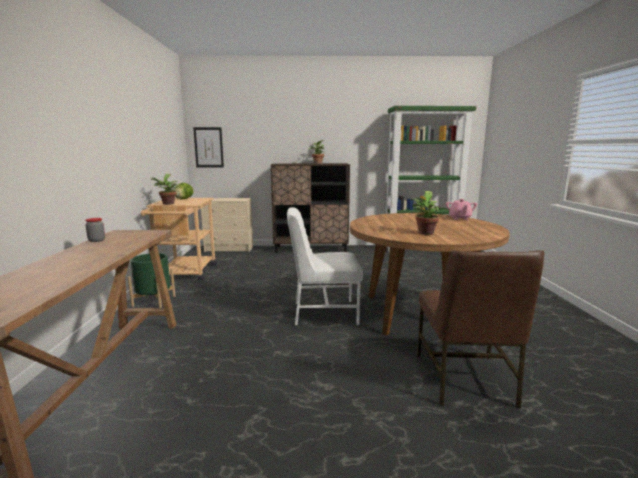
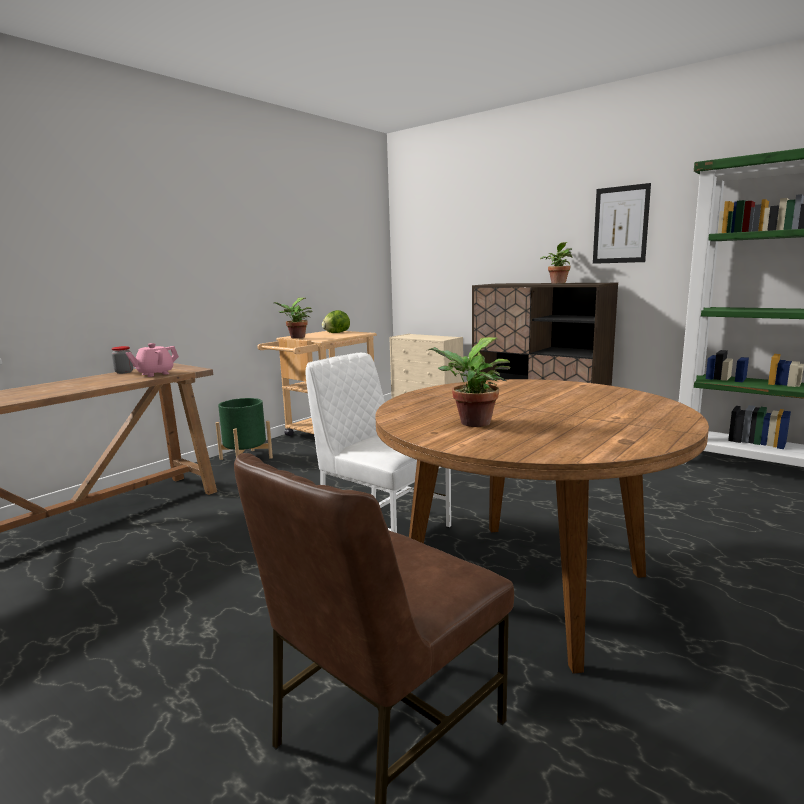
camera: 40 degrees right, 0 degrees up
(208, 147) = (415, 261): picture -> picture (620, 225)
(459, 218) = (657, 407): pink teapot -> pink teapot (155, 374)

